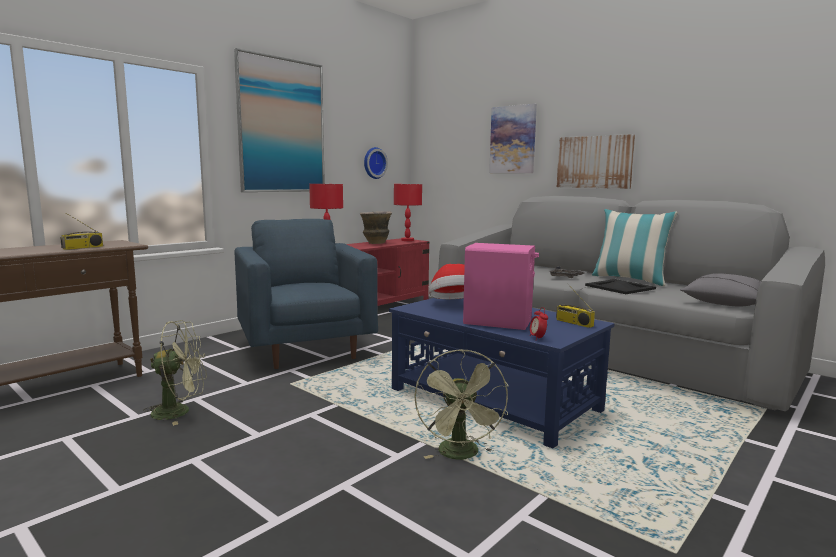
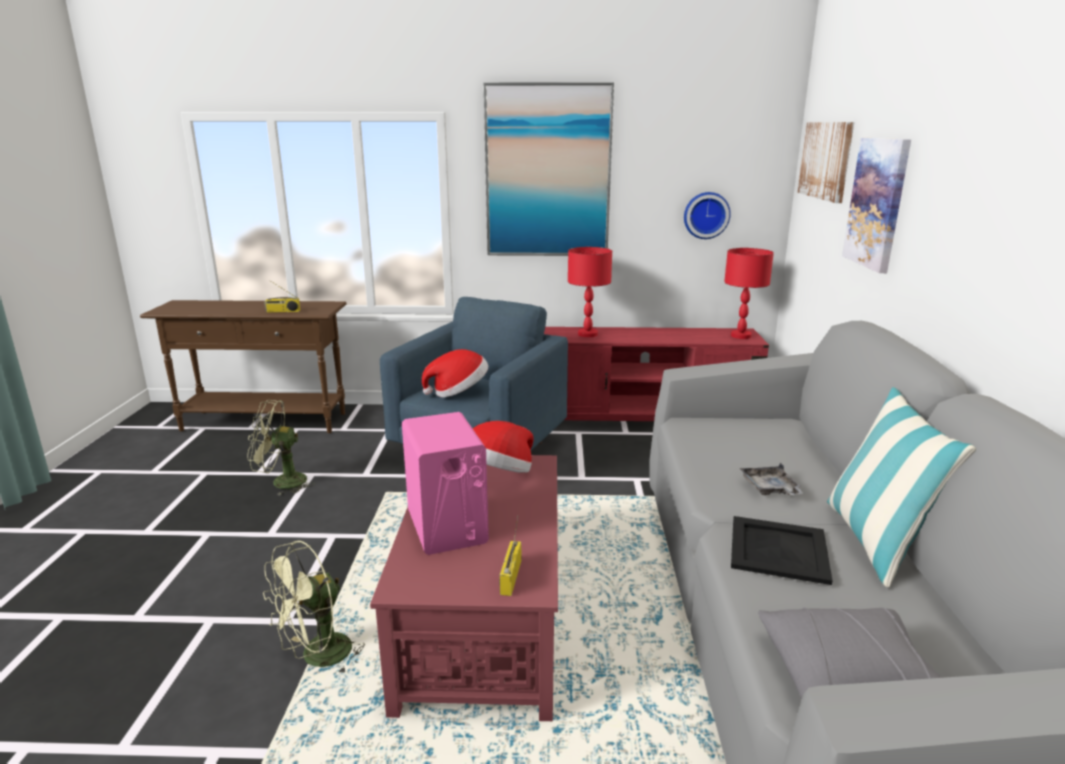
camera: 50 degrees right, 10 degrees up
(179, 412) = (281, 482): green fan -> green fan turned 135 degrees clockwise
(309, 288) = (458, 392): none -> hat
(375, 243) = (678, 334): vase -> none
(494, 400) = (482, 620): blue coffee table -> red coffee table
(537, 338) = (399, 574): alarm clock -> none
(594, 162) = (956, 280): picture -> picture (826, 160)

